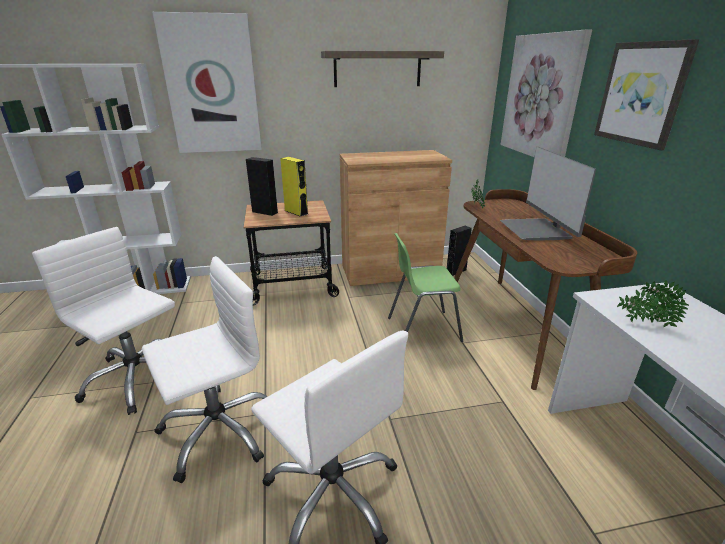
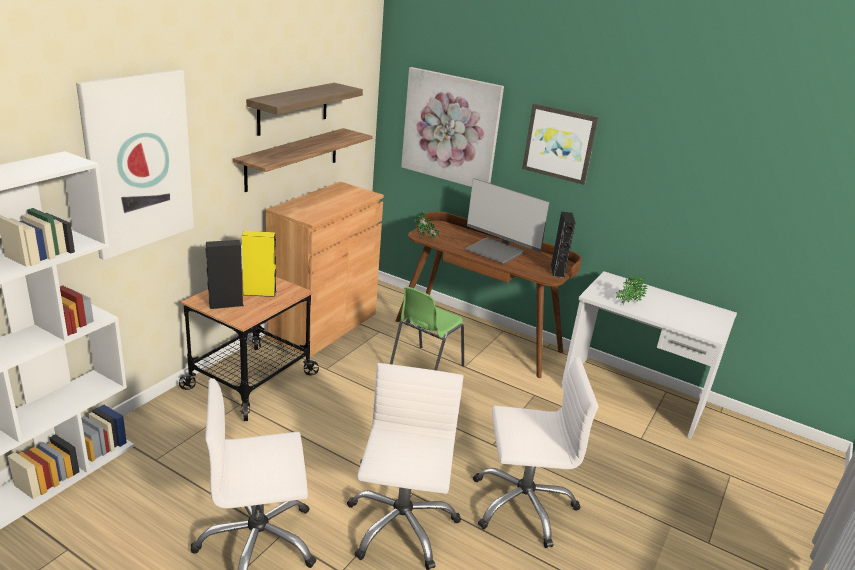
camera: 50 degrees left, 0 degrees up
(377, 117) = (293, 159): none -> shelf
(456, 271) = (379, 303): black speaker -> black speaker (557, 271)

